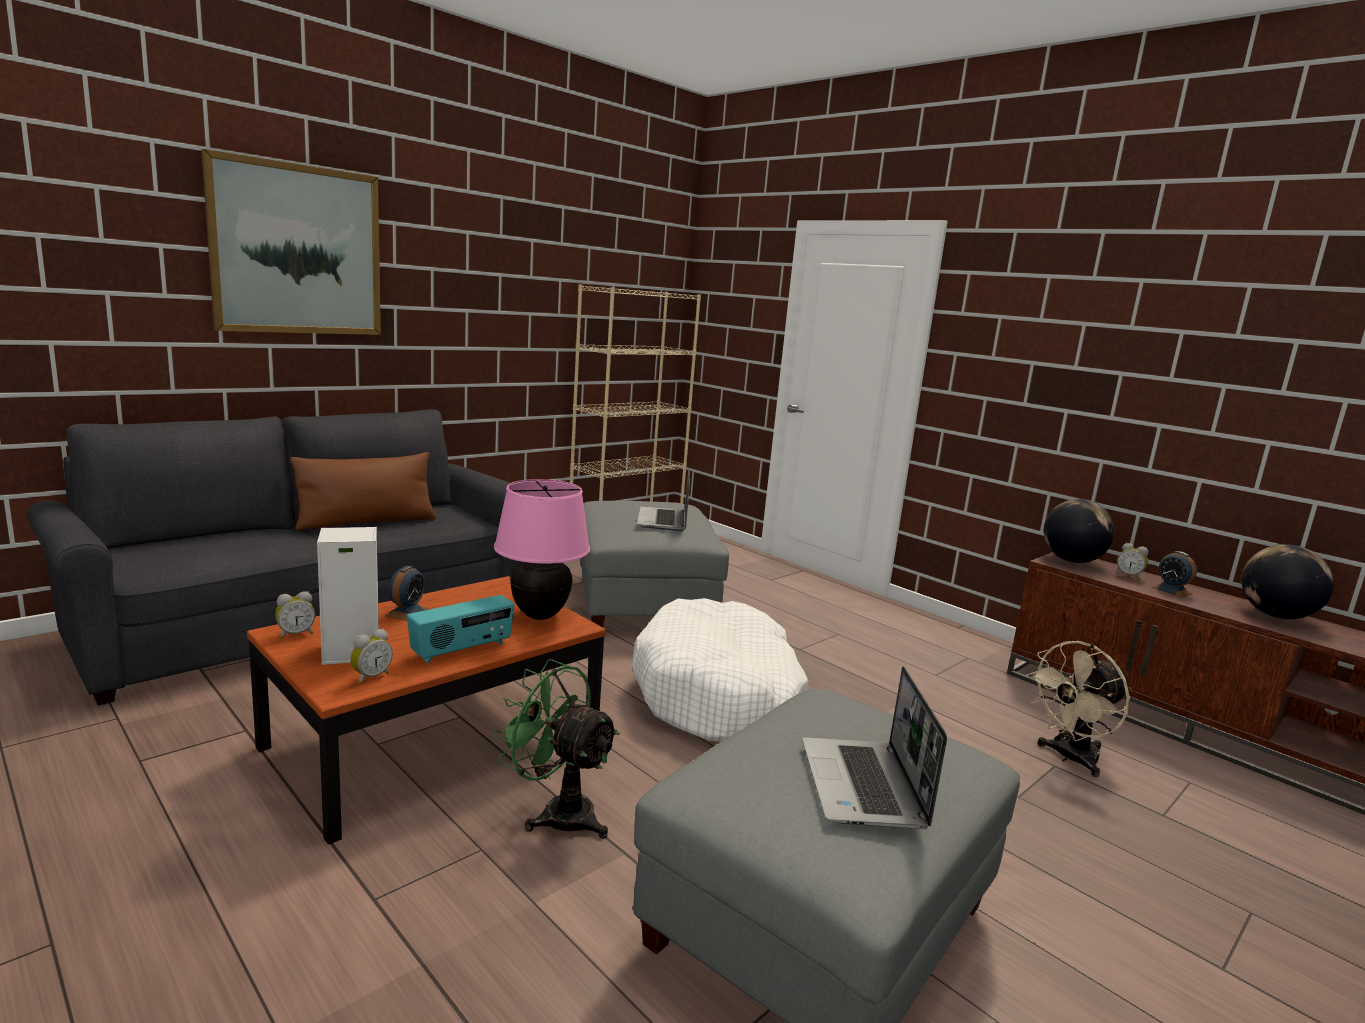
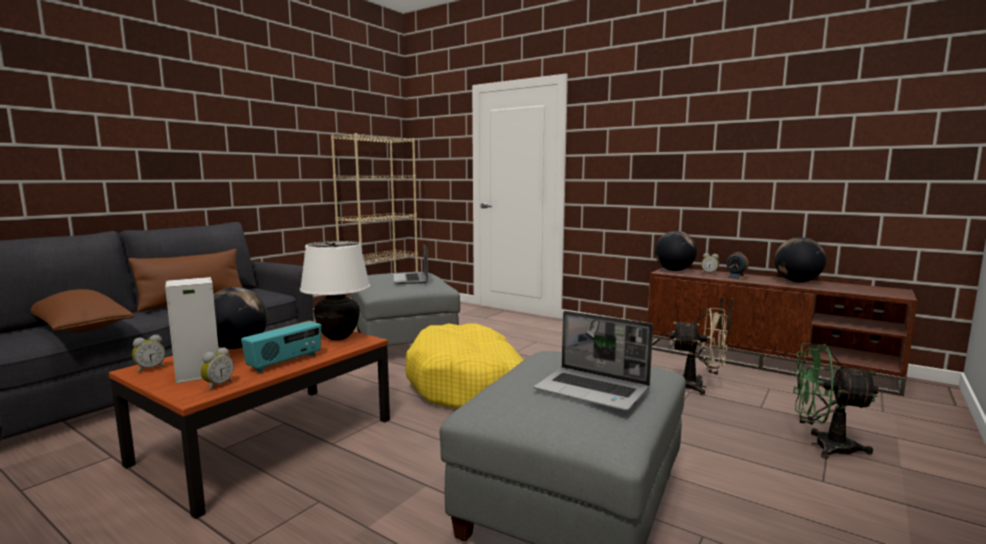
camera: 10 degrees left, 5 degrees down
(223, 551) = (79, 329): none -> brown pillow
(297, 250) = (121, 111): picture -> none
(407, 612) = (237, 347): alarm clock -> globe
(540, 615) = (338, 337): pink table lamp -> white table lamp
(558, 812) = (371, 469): green fan -> green fan (823, 446)
(719, 694) = (468, 384): white dog bed -> yellow dog bed
(864, 786) = (593, 390): laptop -> laptop turned 45 degrees counterclockwise
(1069, 758) = (697, 386): beige fan -> beige fan turned 120 degrees counterclockwise

